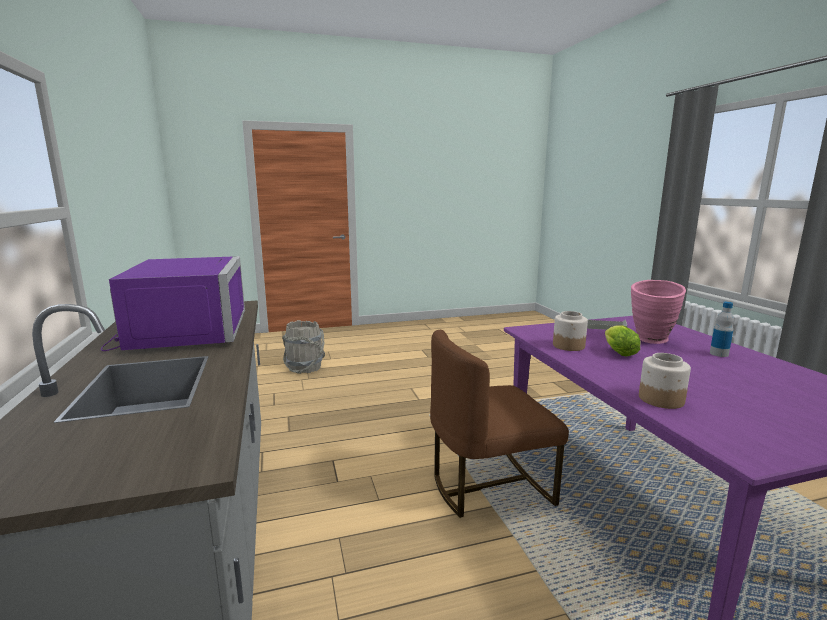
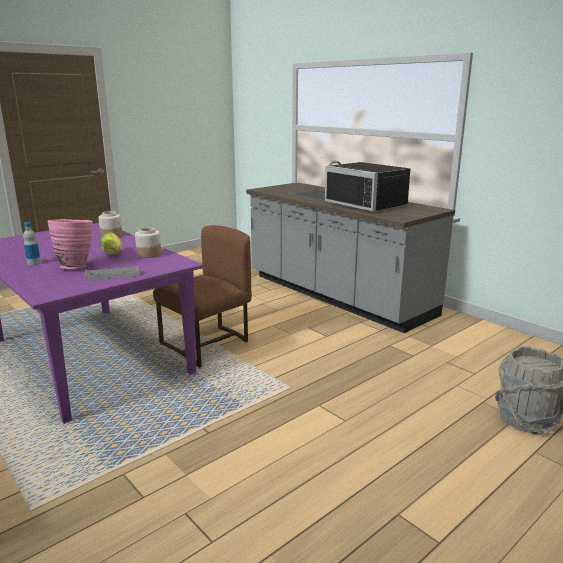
camera: 155 degrees right, 5 degrees up
(181, 332) = (369, 204): purple microwave -> black microwave

